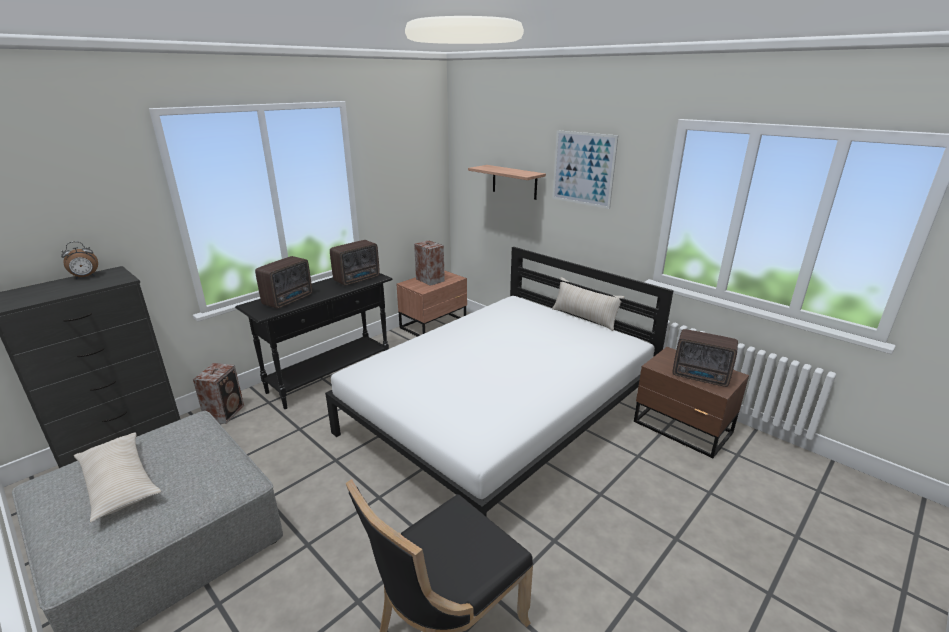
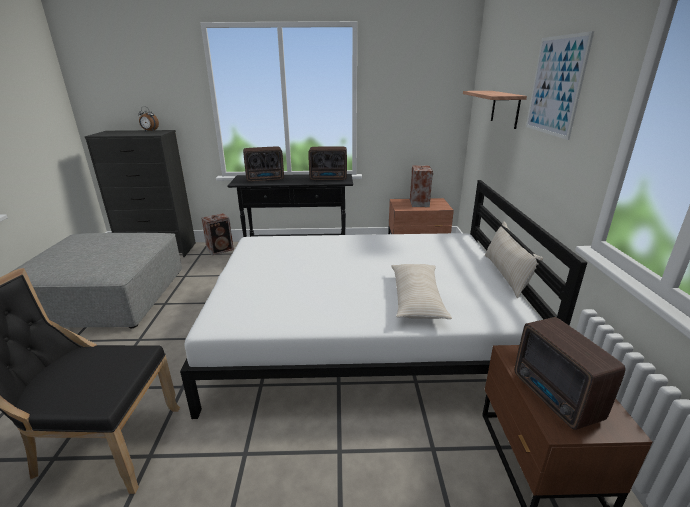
camera: 45 degrees right, 0 degrees up
(119, 483) = (85, 248): beige pillow -> beige pillow (417, 299)

